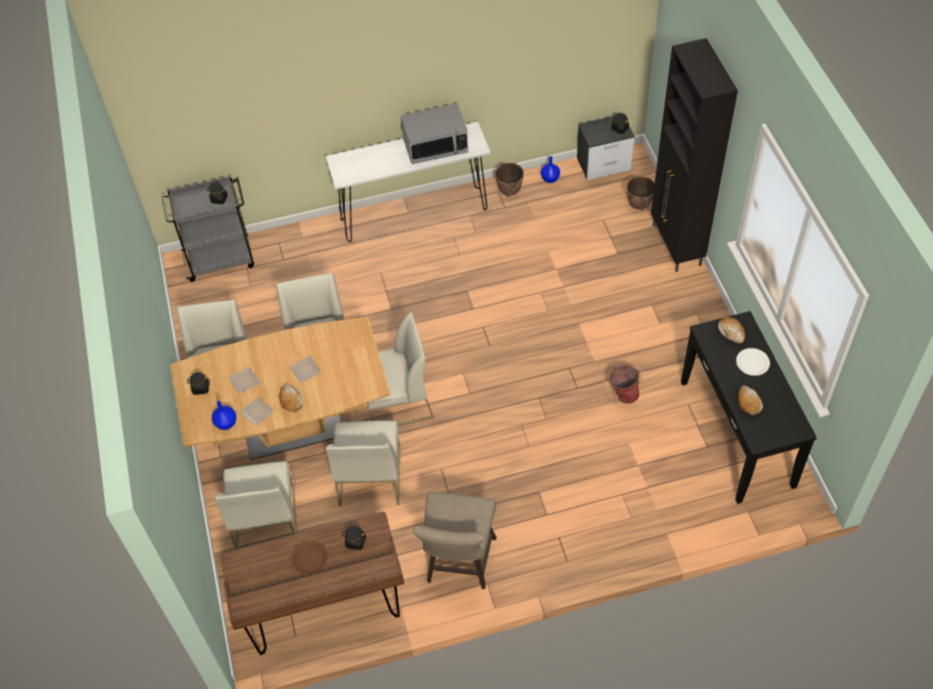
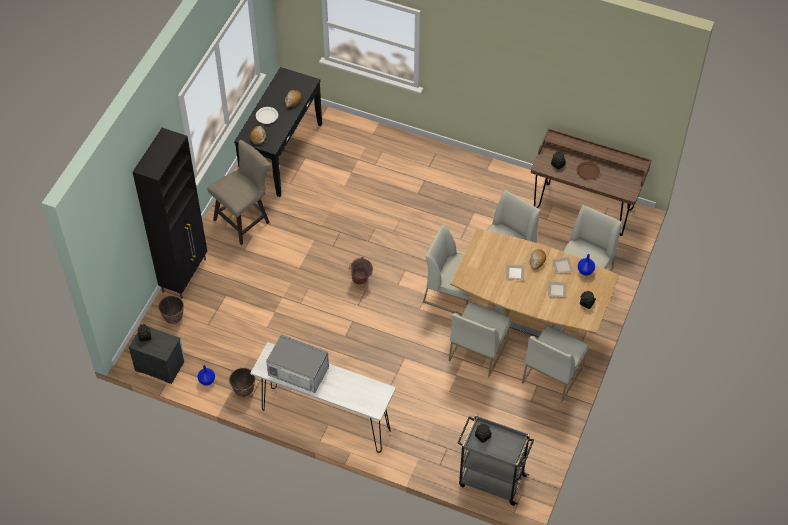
camera: 145 degrees left, 0 degrees up
(459, 564) = (493, 186): beige stool -> beige stool (245, 219)
(623, 394) = (318, 211): bucket -> bucket (360, 281)

